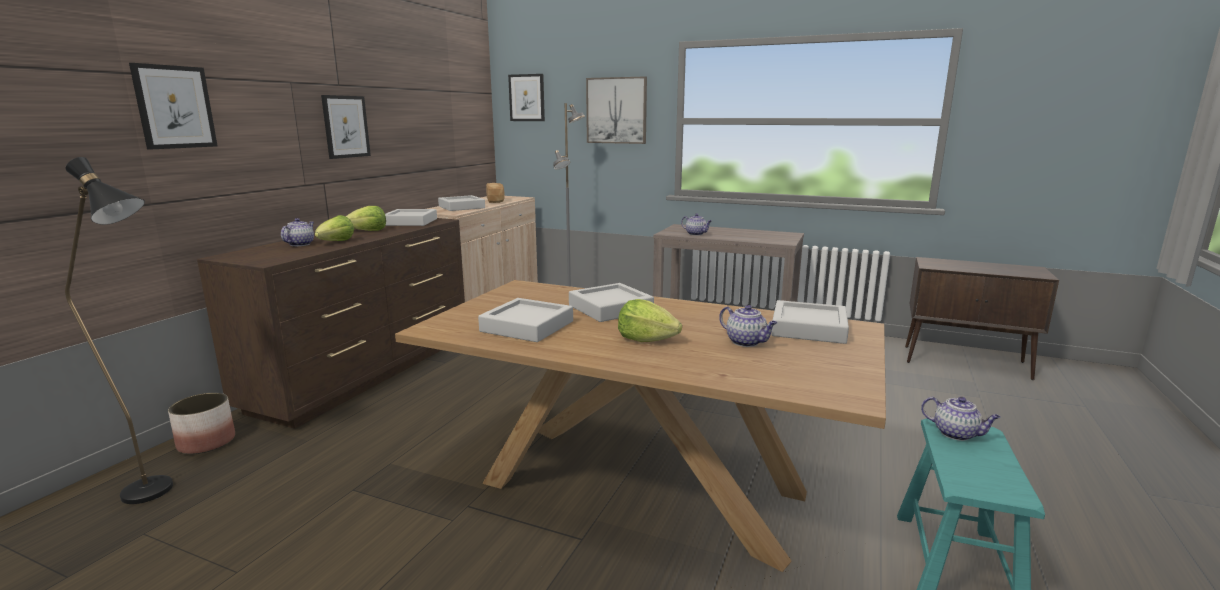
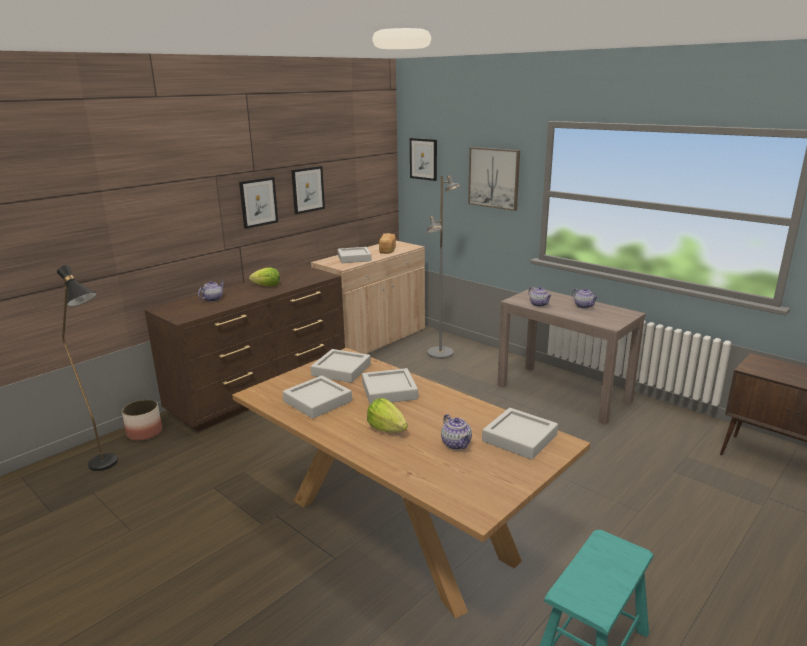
camera: 20 degrees right, 5 degrees up
(174, 107) = (132, 208): picture -> picture (307, 189)
(336, 242) = (236, 299): lettuce -> none
(410, 222) = (303, 276): grey tray -> grey tray (341, 370)
(956, 434) = (608, 549): teapot -> teapot (584, 306)

